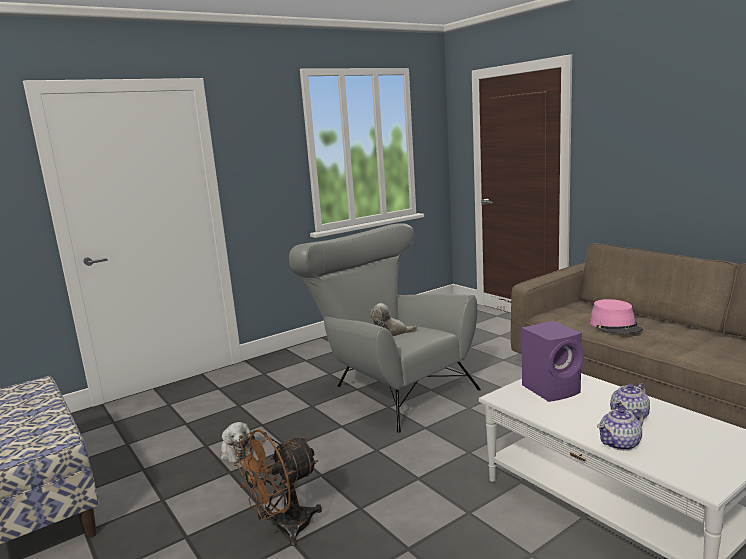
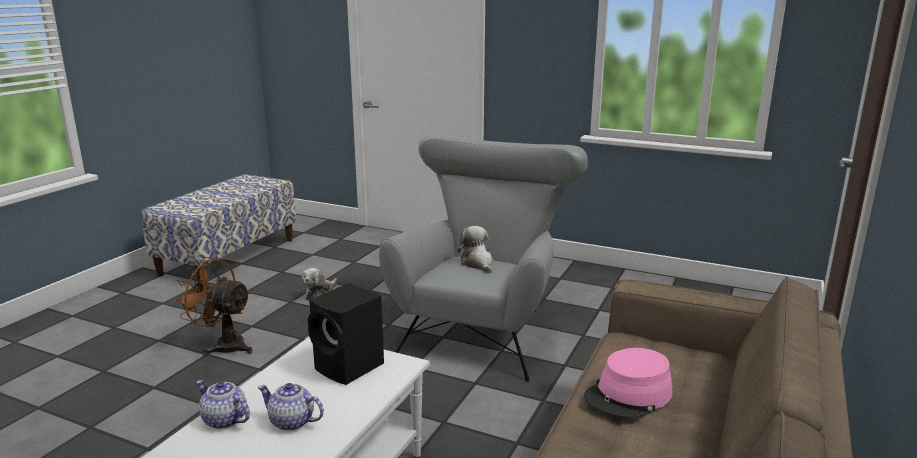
camera: 60 degrees right, 5 degrees up
(552, 389) = (350, 367): purple speaker -> black speaker

